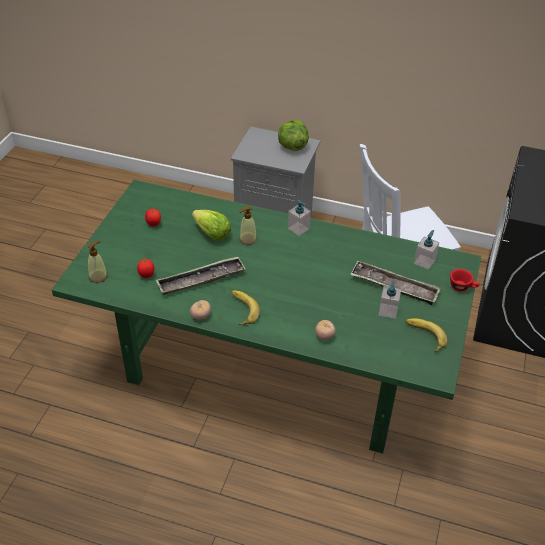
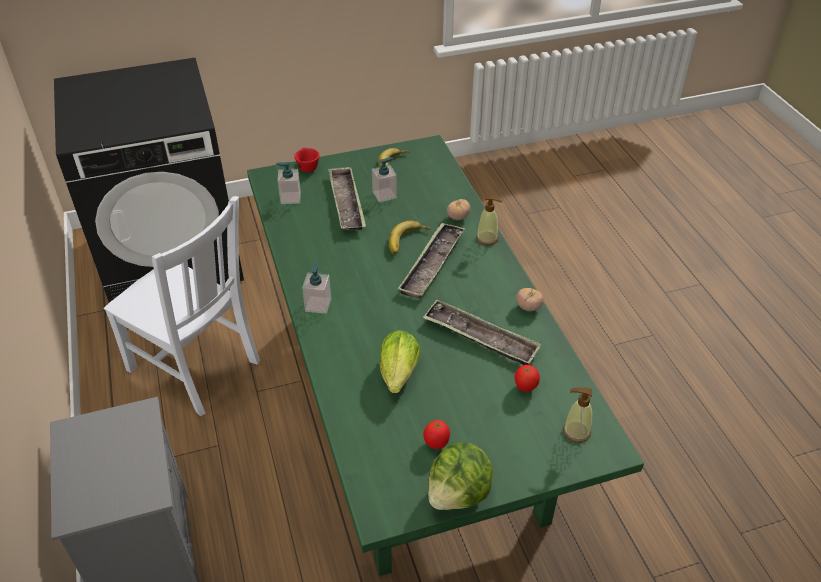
camera: 125 degrees left, 0 degrees up
(241, 310) = (488, 283): banana -> banana (408, 241)
(247, 239) = (377, 337): soap dispenser -> soap dispenser (487, 238)
(286, 294) = (432, 264): none -> tray
(292, 146) = (90, 445): lettuce -> lettuce (459, 493)

